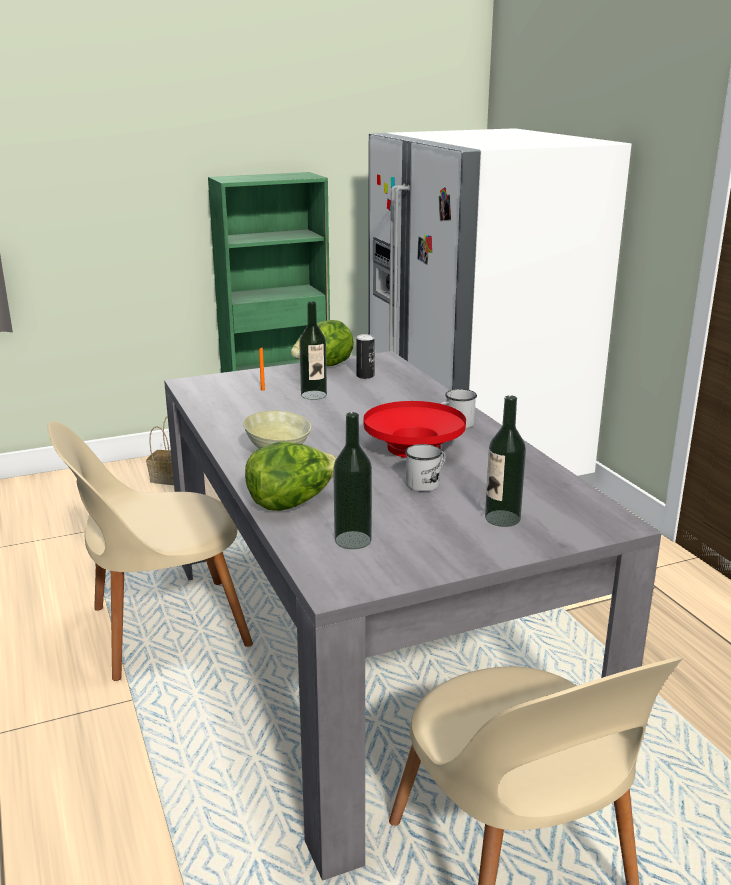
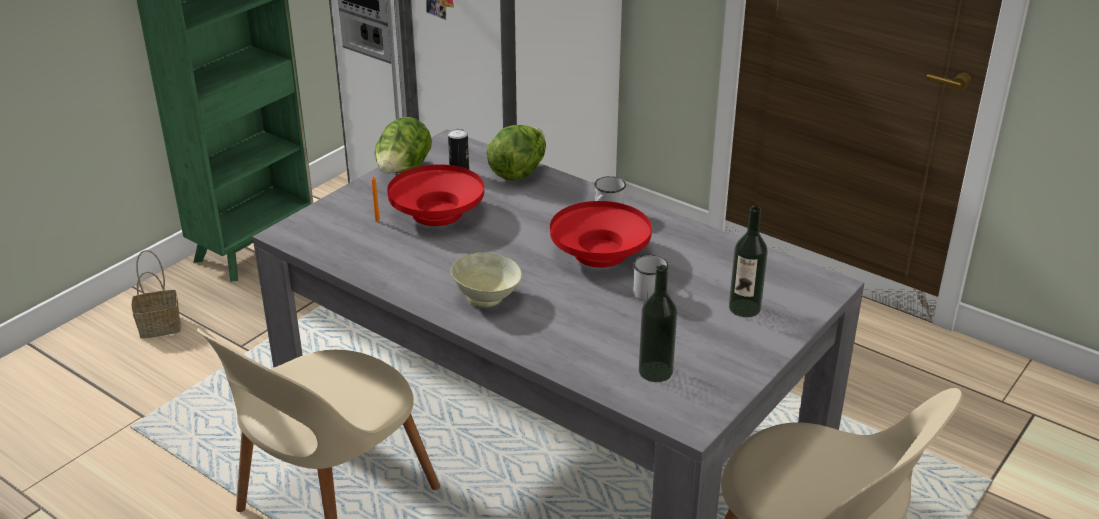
camera: 30 degrees left, 10 degrees up
(292, 503) = (564, 351): lettuce -> lettuce (518, 171)
(313, 395) = (437, 213): bottle -> red bowl

